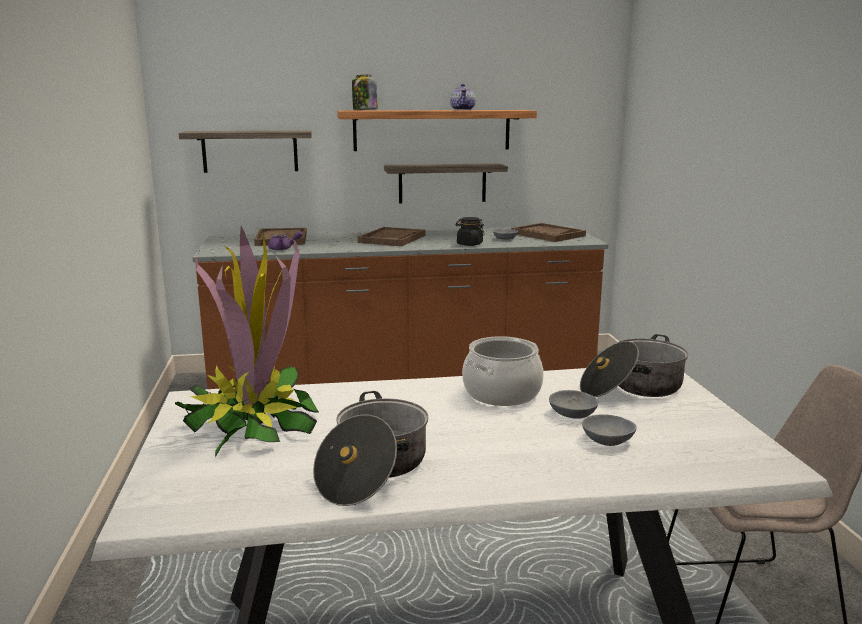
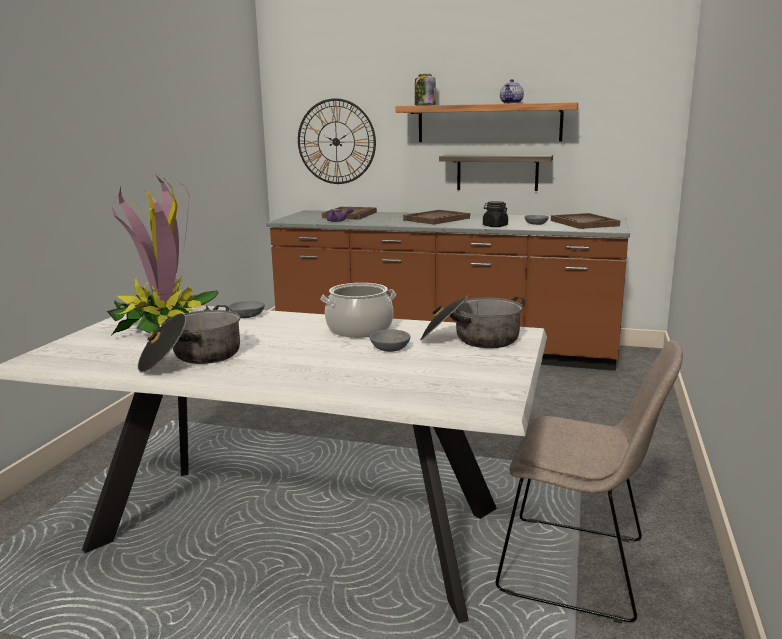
camera: 25 degrees right, 0 degrees up
(250, 151) = (336, 141): shelf -> wall clock
(608, 439) = (387, 367): grey bowl -> grey bowl (248, 315)

